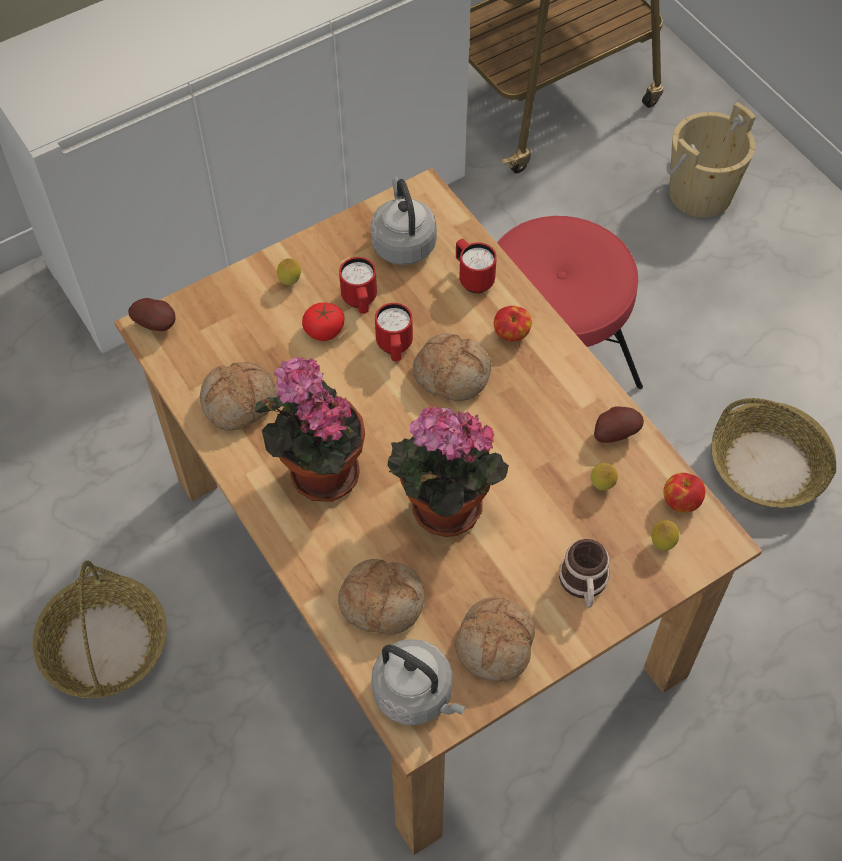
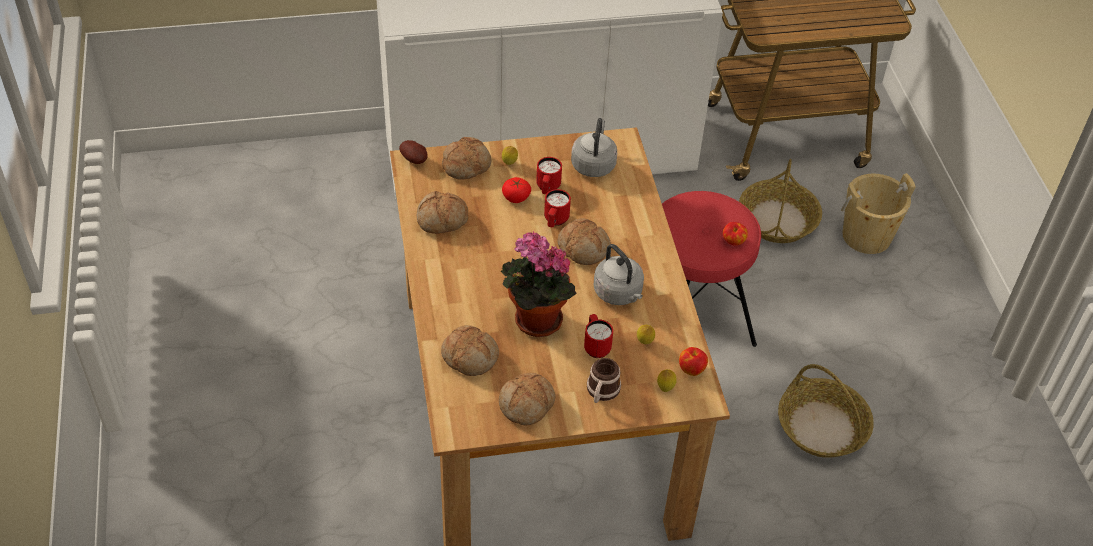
camera: 20 degrees right, 10 degrees down
(104, 644) = (311, 373): basket -> basket (777, 220)
(231, 305) = (466, 164): none -> bread
(318, 472) = (469, 273): potted plant -> none
(416, 694) = (463, 413): grey kettle -> grey kettle (619, 293)
(473, 278) = (627, 199): red mug -> red mug (596, 346)
(511, 334) = (634, 238): apple -> apple (733, 242)
(614, 432) = (670, 316): potato -> none

